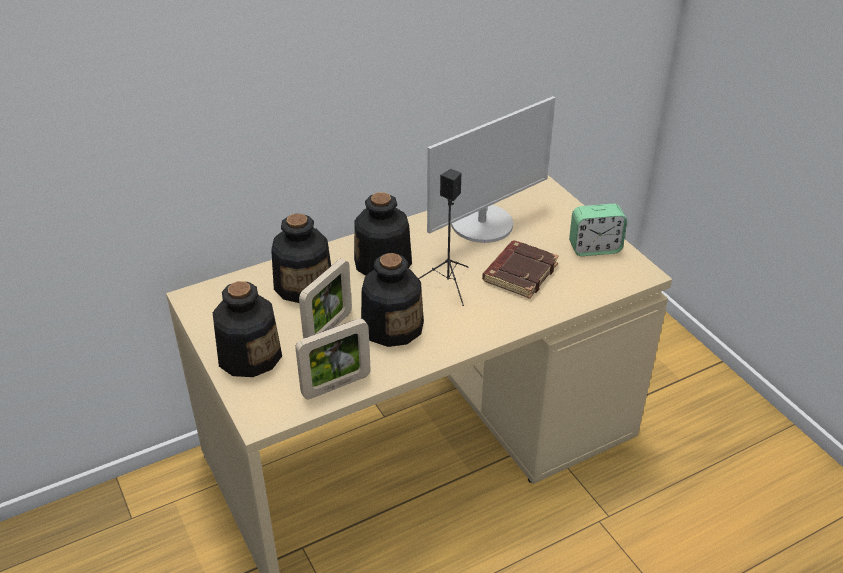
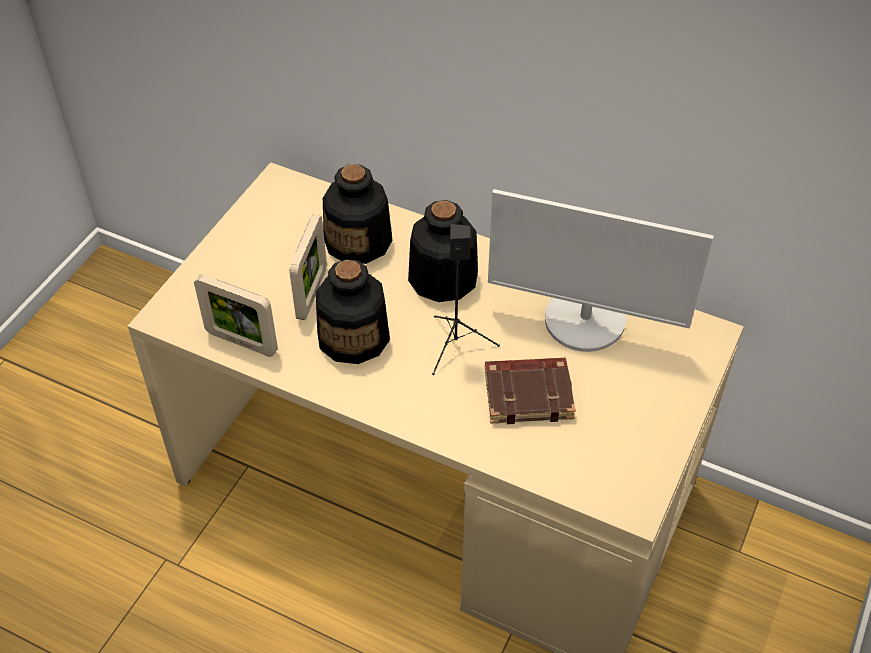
camera: 55 degrees right, 10 degrees up
(249, 356) = (234, 262): bottle -> none
(328, 329) = (312, 294): picture frame -> picture frame turned 75 degrees counterclockwise
(594, 248) = (639, 440): alarm clock -> none

